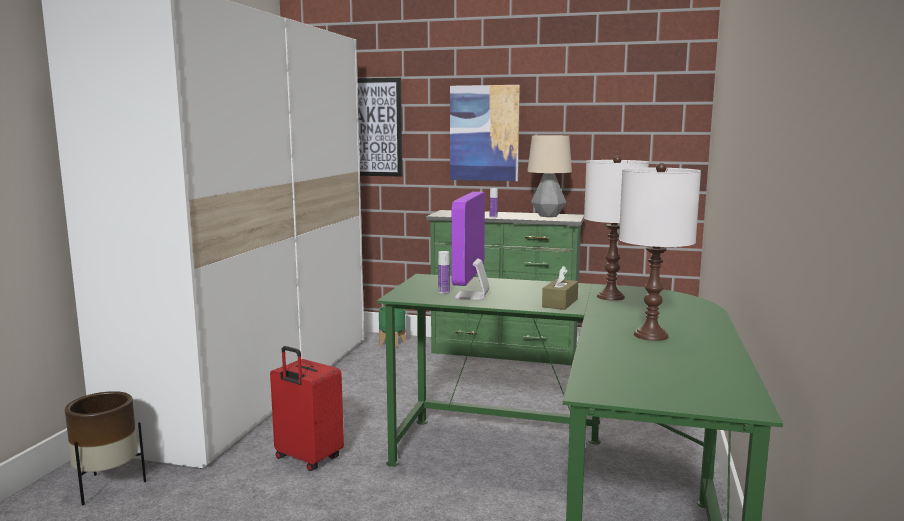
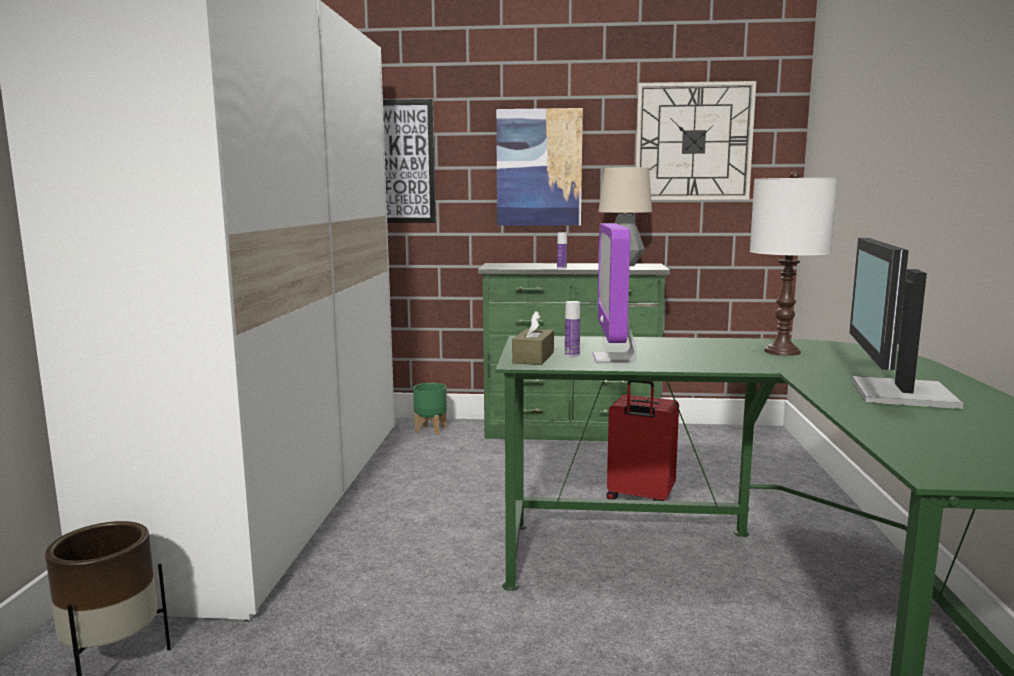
camera: 10 degrees left, 0 degrees up
(307, 459) = (393, 591): red suitcase -> red suitcase (639, 498)
(560, 303) = (733, 361): brown tissue box -> brown tissue box (533, 358)
(612, 113) = (693, 142): none -> wall clock
(651, 335) = (897, 394): white table lamp -> monitor

